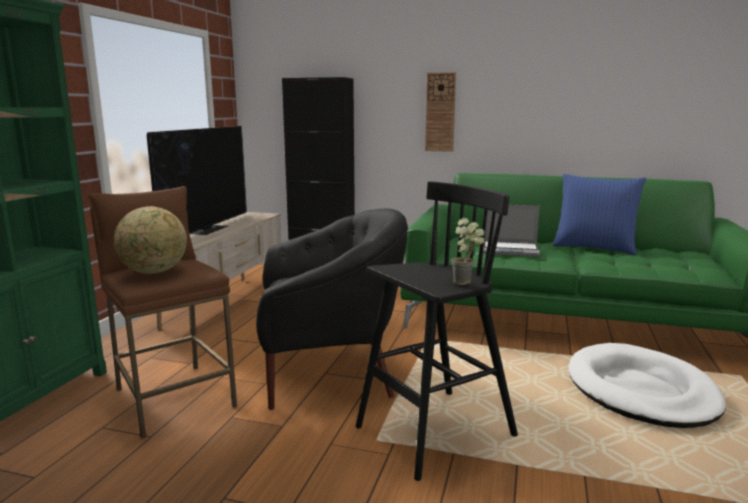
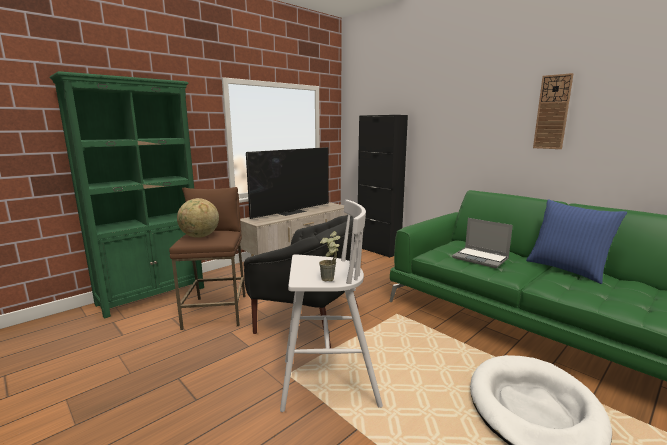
camera: 30 degrees right, 0 degrees up
(433, 432) = (327, 382): black stool -> white stool
(440, 112) = (466, 141): wall clock -> wall clock (552, 112)

